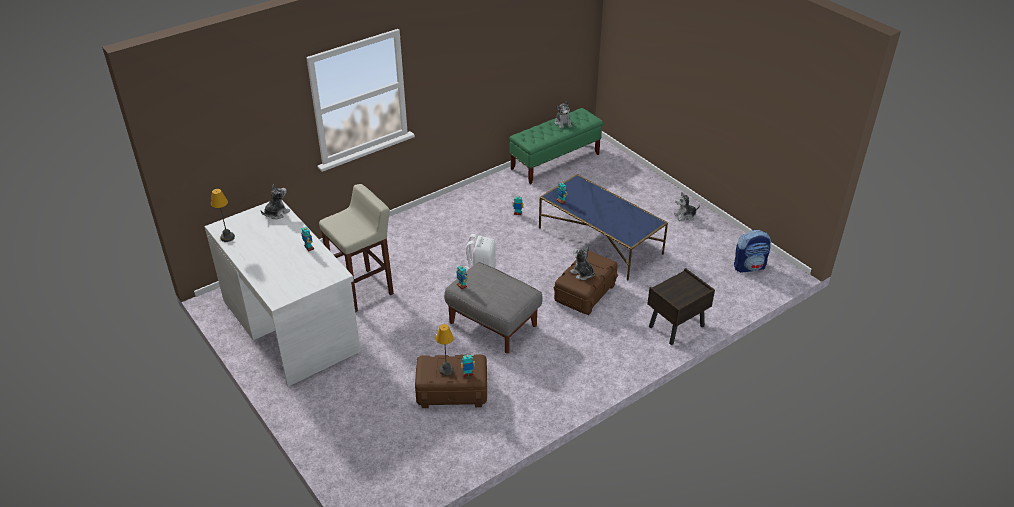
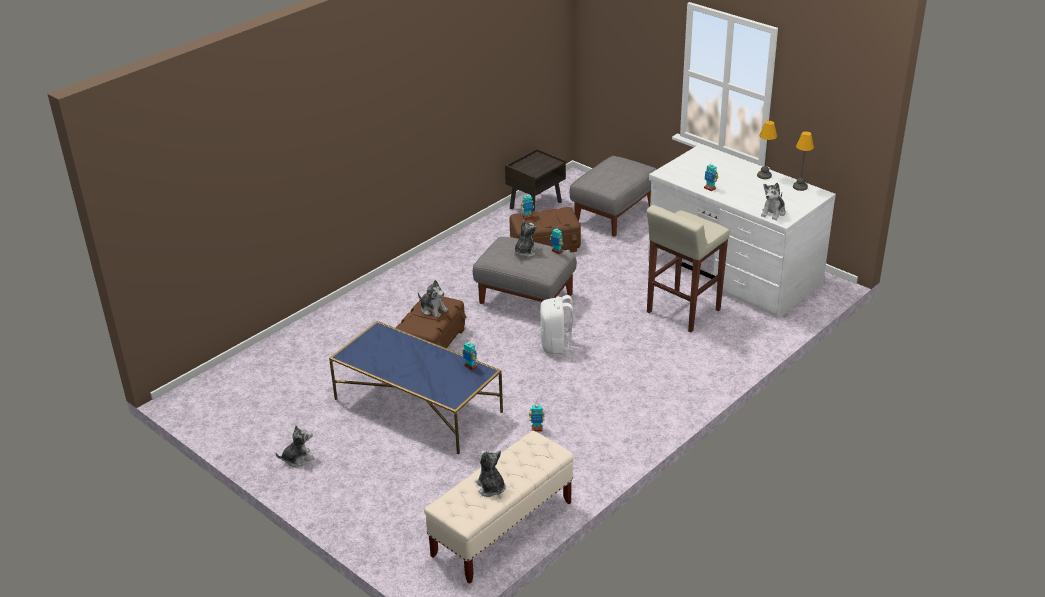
camera: 170 degrees right, 5 degrees down
(359, 426) = (614, 214): none -> grey ottoman
(446, 370) = (548, 217): table lamp -> table lamp (764, 175)
(491, 289) = (525, 252): none -> plush toy
(555, 162) = (502, 529): green bench -> beige bench
(676, 327) = (328, 321): brown nightstand -> brown nightstand (536, 205)
(749, 266) = (226, 398): backpack -> none

